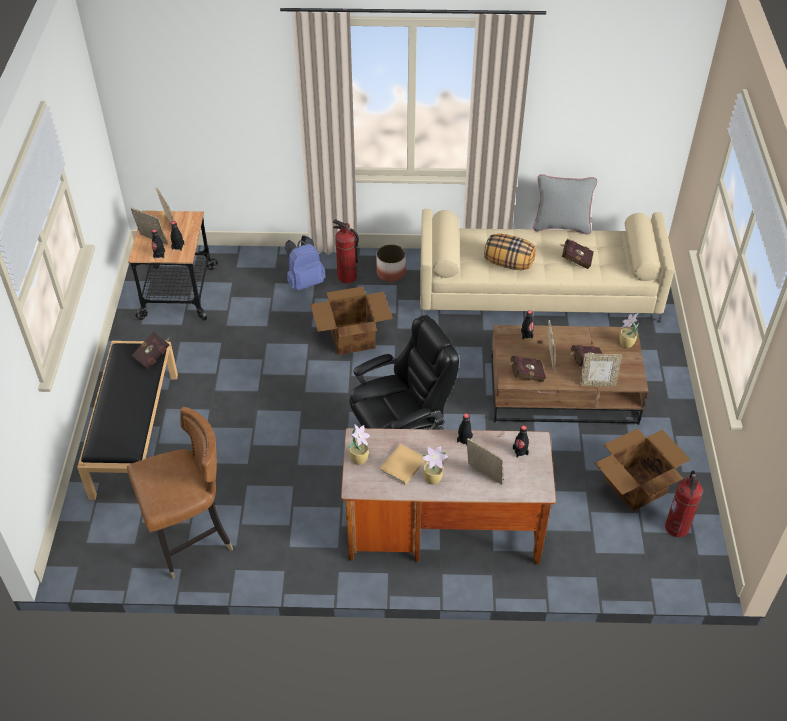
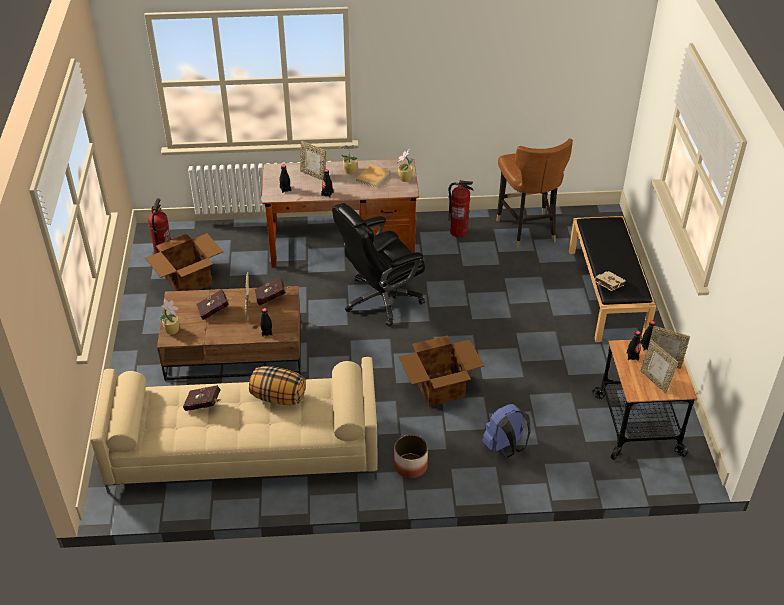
camera: 175 degrees right, 5 degrees down
(154, 356) = (607, 287): red book -> beige book
(191, 540) = (527, 229): brown chair -> brown chair turned 75 degrees counterclockwise
(347, 277) = (459, 457): fire extinguisher -> fire extinguisher (458, 232)
(561, 226) = (211, 450): grey pillow -> none
(597, 383) = (208, 294): picture frame -> none

